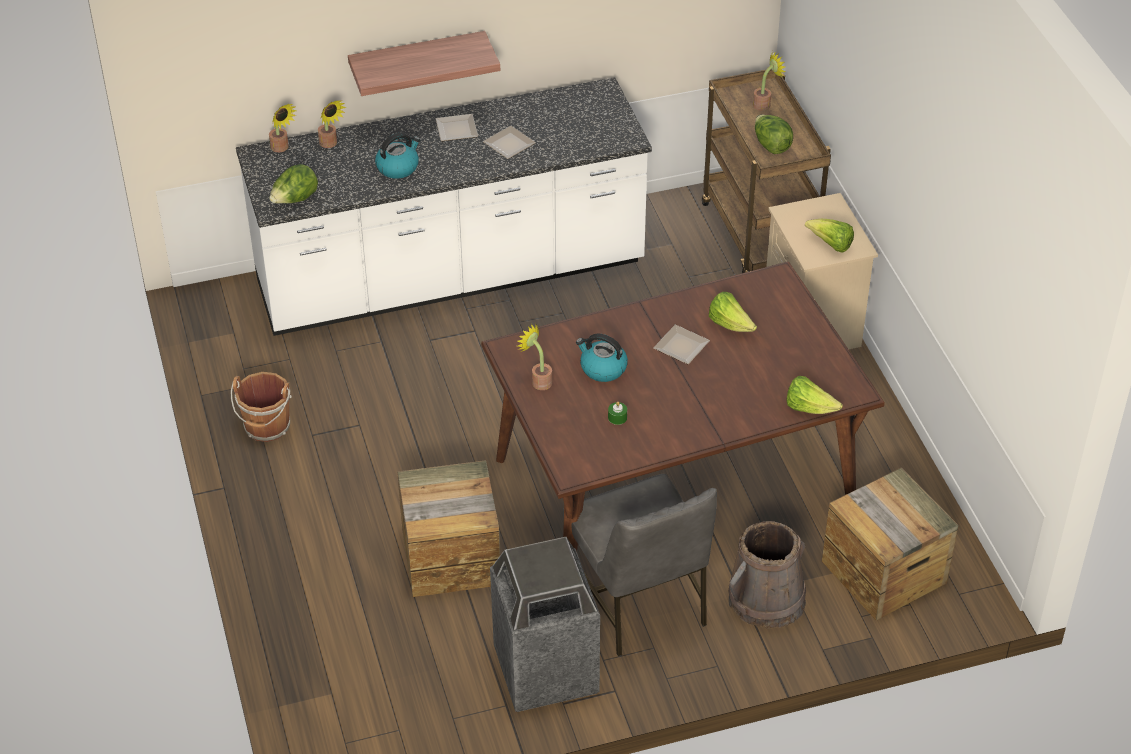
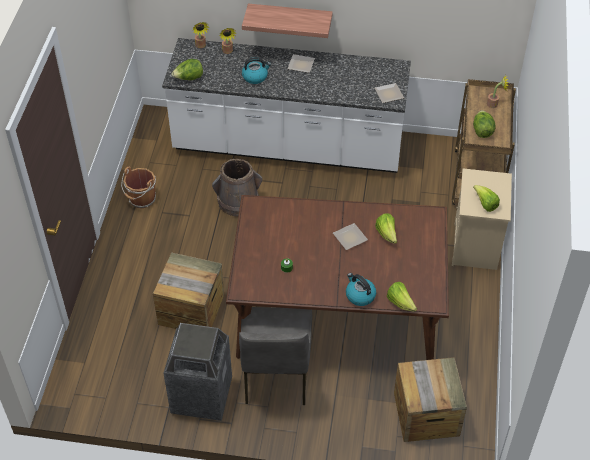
camera: 25 degrees right, 5 degrees up
(507, 144) = (323, 82): plate -> plate (388, 94)
(538, 381) = (257, 229): potted plant -> none
(602, 368) = (297, 235): kettle -> kettle (360, 295)
(766, 599) = (348, 403): brown bucket -> brown bucket (238, 201)

